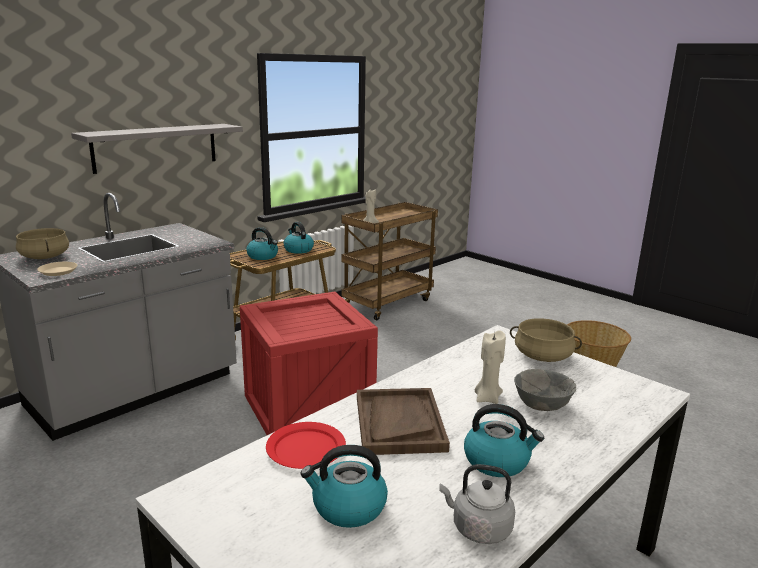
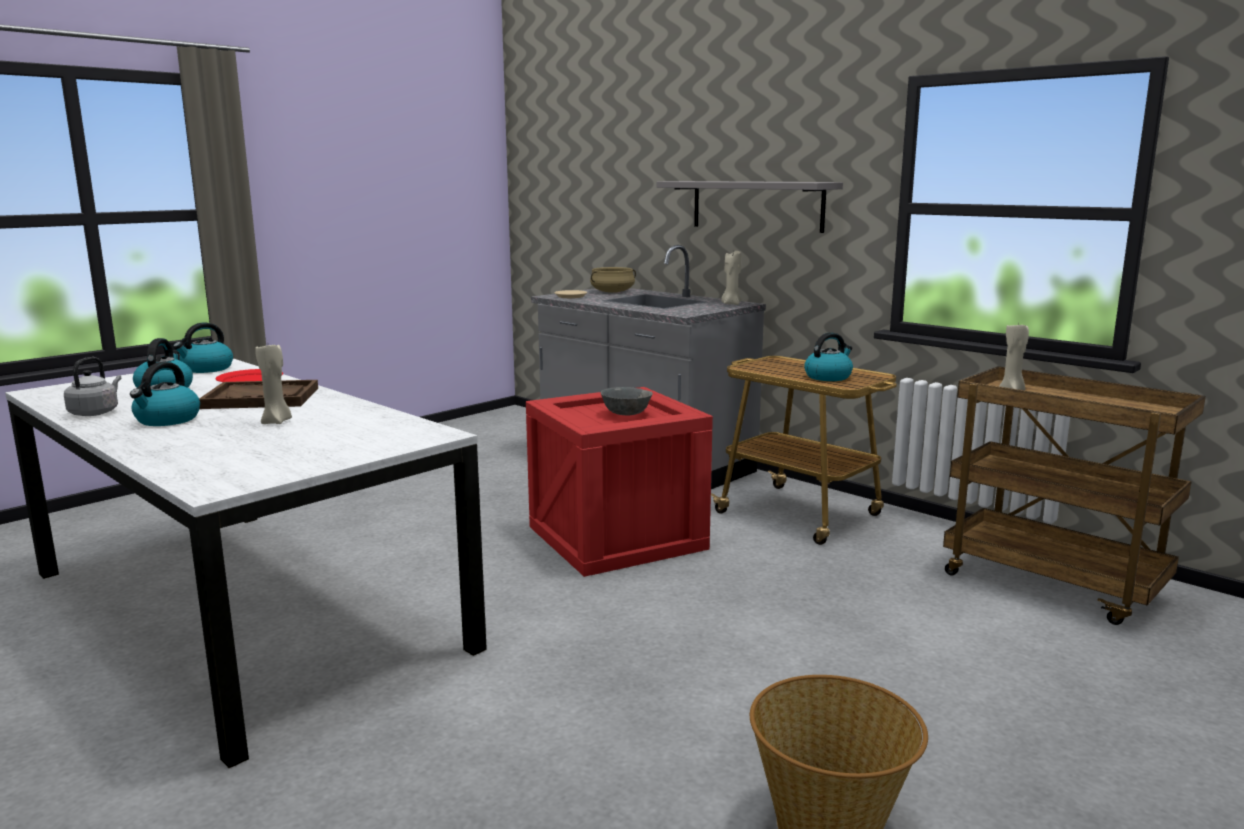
camera: 90 degrees right, 5 degrees down
(173, 229) = (731, 304): none -> beige candle
(263, 256) = (781, 367): kettle -> kettle (207, 369)
(541, 405) = (242, 438): grey bowl -> grey bowl (626, 414)
(542, 356) = (360, 447): beige cooking pot -> none

